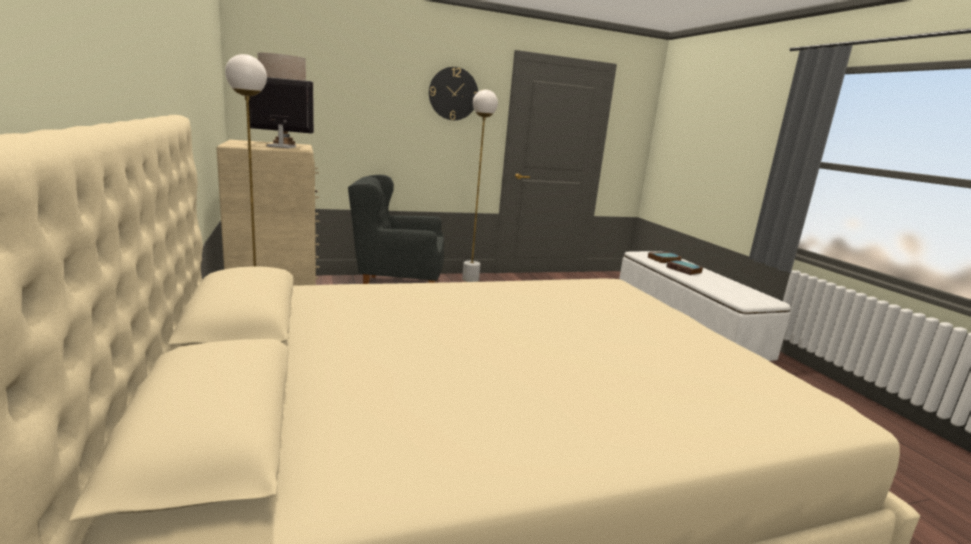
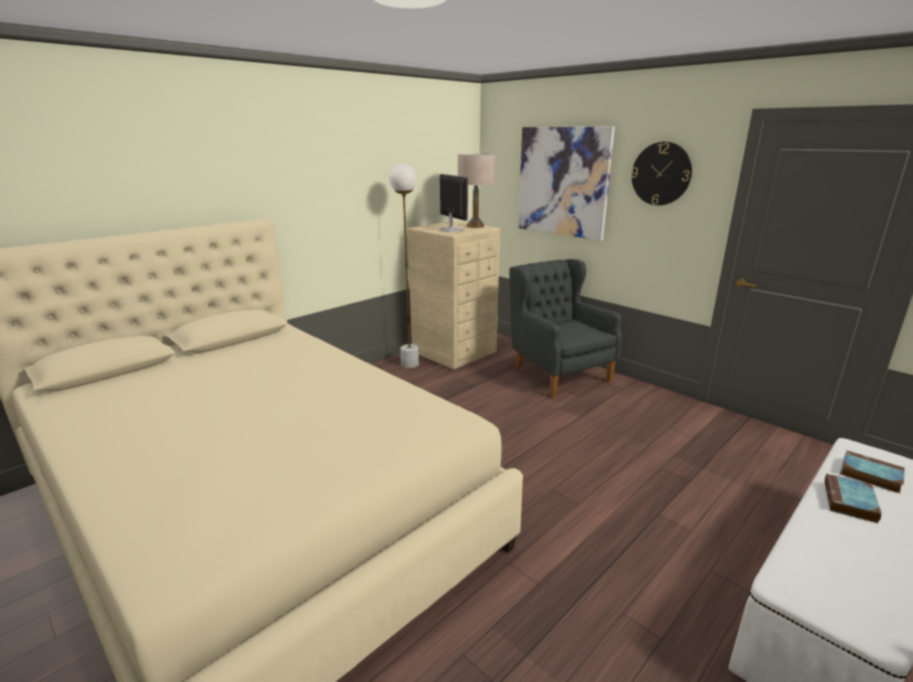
camera: 65 degrees right, 5 degrees up
(354, 97) = (562, 182): none -> picture
(470, 280) = (647, 395): white floor lamp -> none

